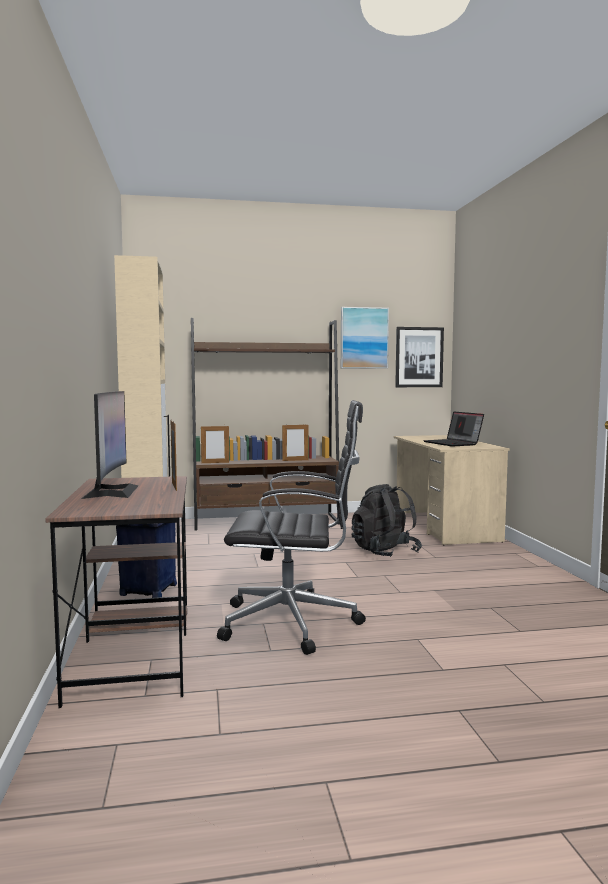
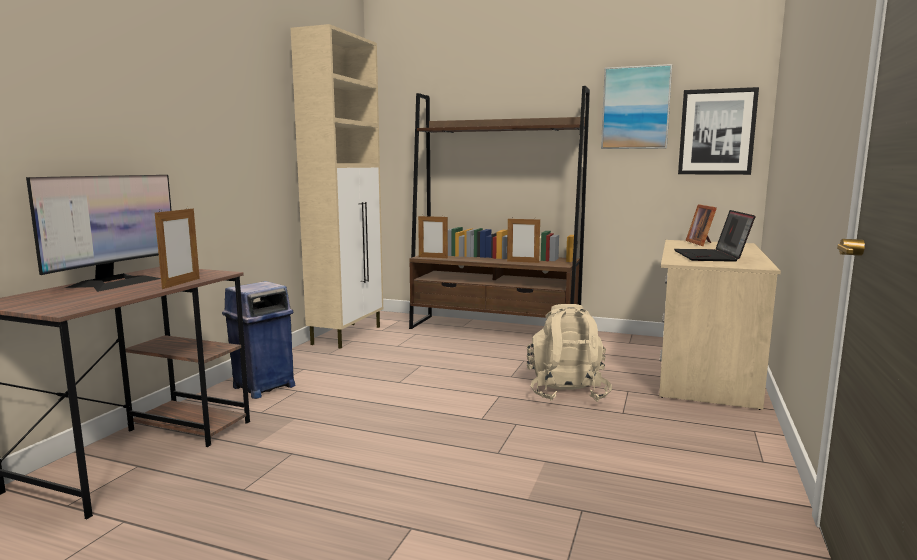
camera: 30 degrees right, 5 degrees up
(294, 623) = (319, 462): black office chair -> none
(385, 552) = (566, 392): black backpack -> beige backpack
(423, 436) = (701, 243): none -> picture frame

